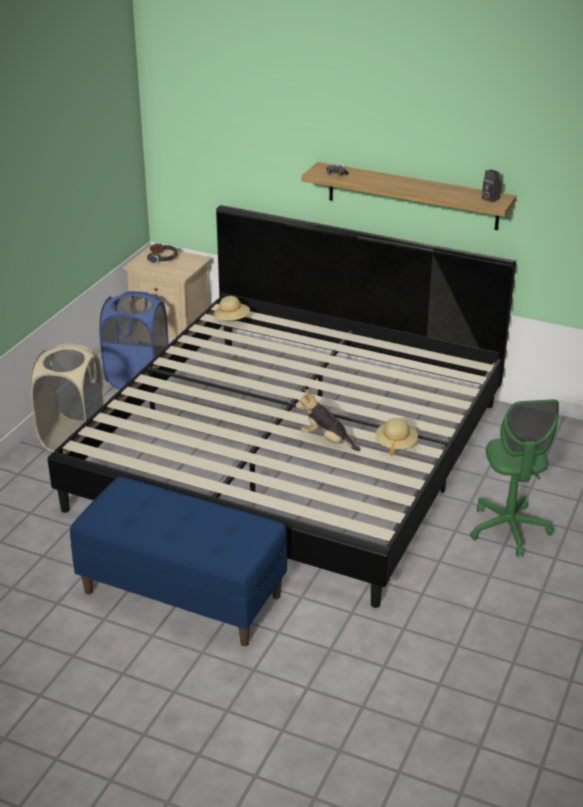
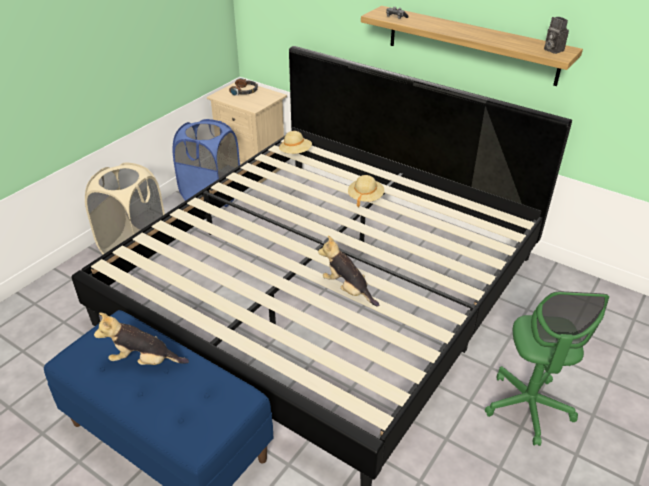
camera: 10 degrees right, 5 degrees up
(163, 511) = (144, 361): none -> plush toy
(395, 444) = (418, 302): beige hat -> beige hat (365, 197)

